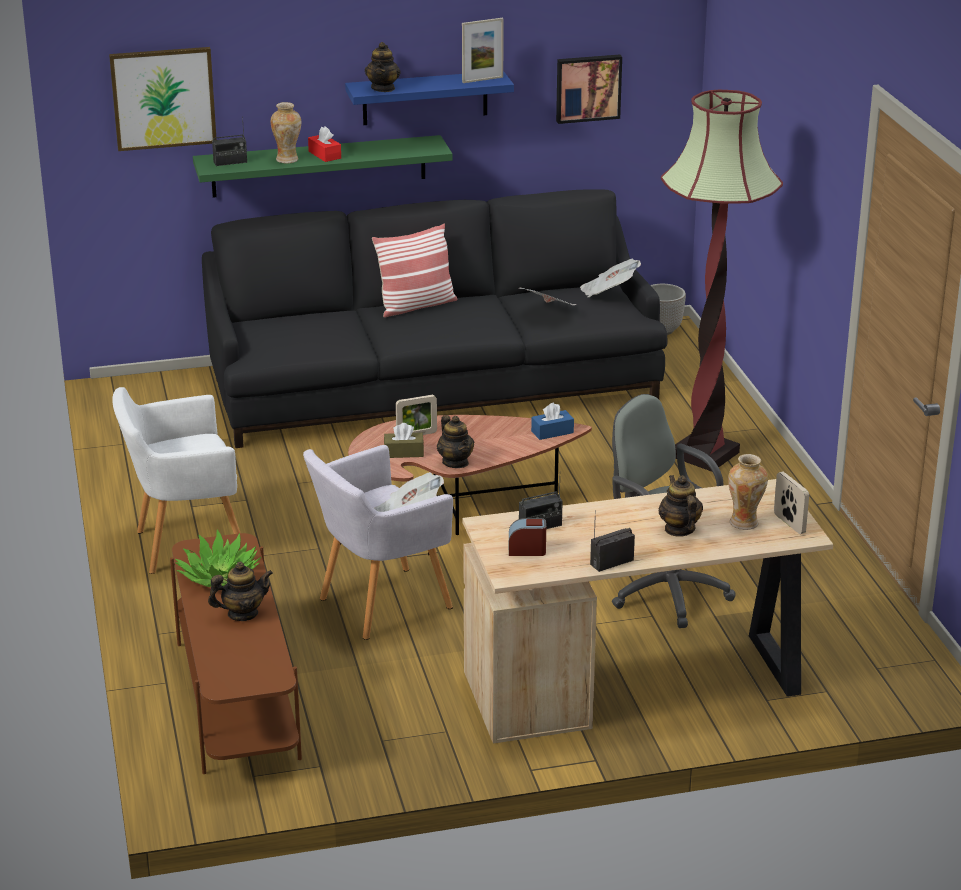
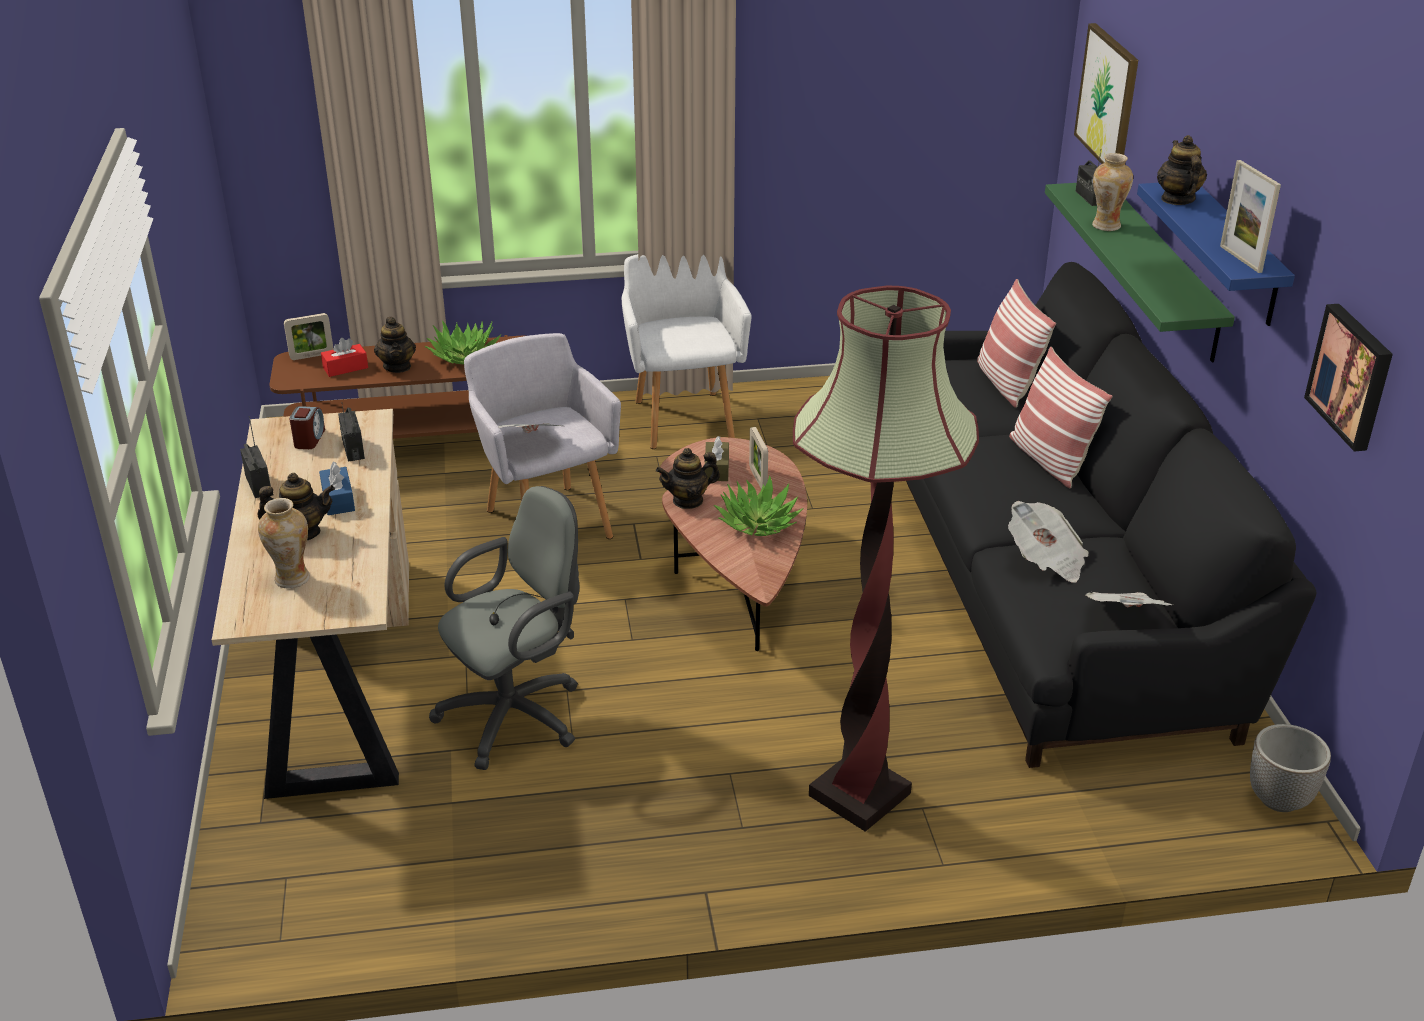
camera: 95 degrees right, 5 degrees up
(291, 318) = (1006, 383): none -> pillow
(324, 155) = (1129, 245): red tissue box -> red tissue box (345, 368)
(383, 88) = (1177, 199): teapot -> teapot turned 75 degrees clockwise
(485, 432) = (758, 523): none -> potted plant
(552, 432) = (754, 571): blue tissue box -> blue tissue box (338, 500)
(789, 523) = (273, 612): picture frame -> picture frame (312, 356)

